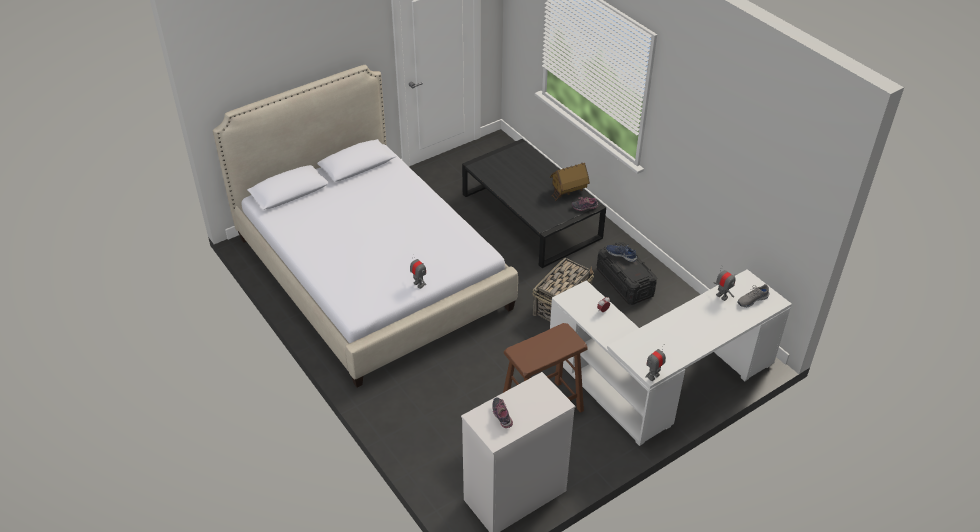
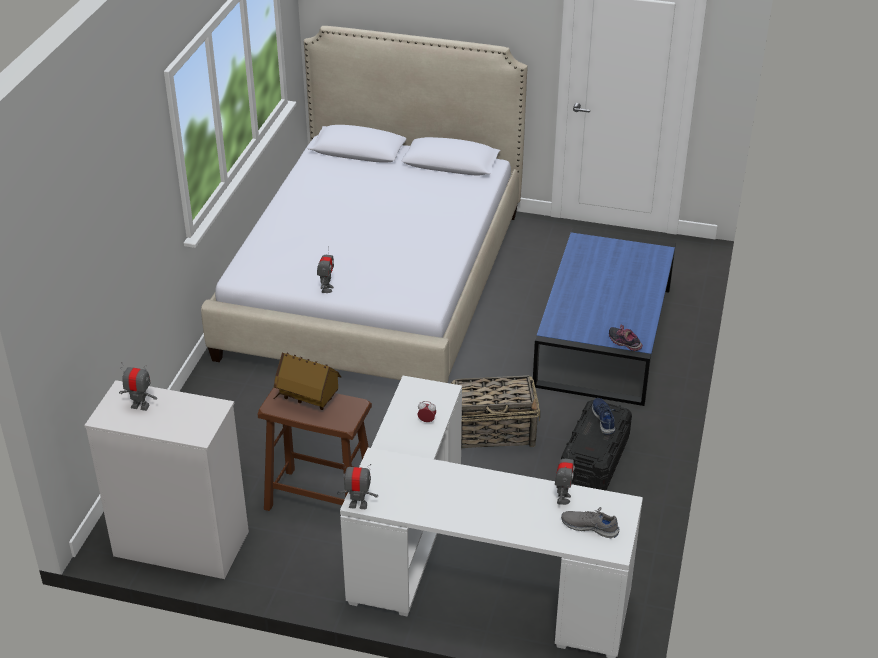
camera: 50 degrees right, 5 degrees down
(502, 416) = (140, 406): shoe -> toy robot
(531, 216) = (604, 335): black coffee table -> blue coffee table
(568, 191) = (635, 318): toy house -> toy house (308, 399)

